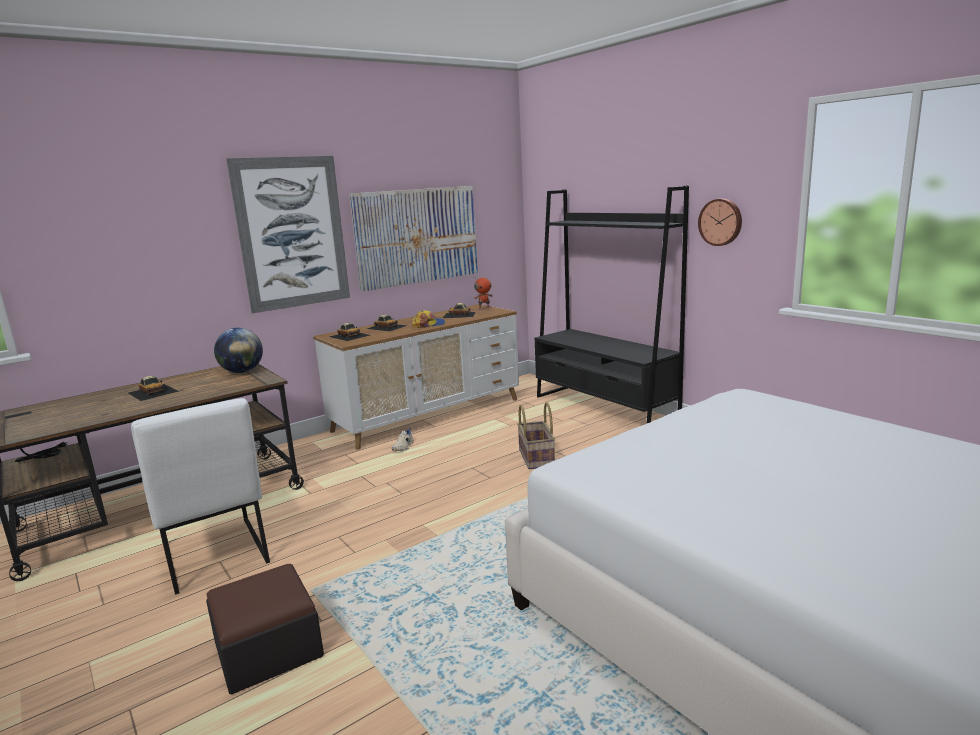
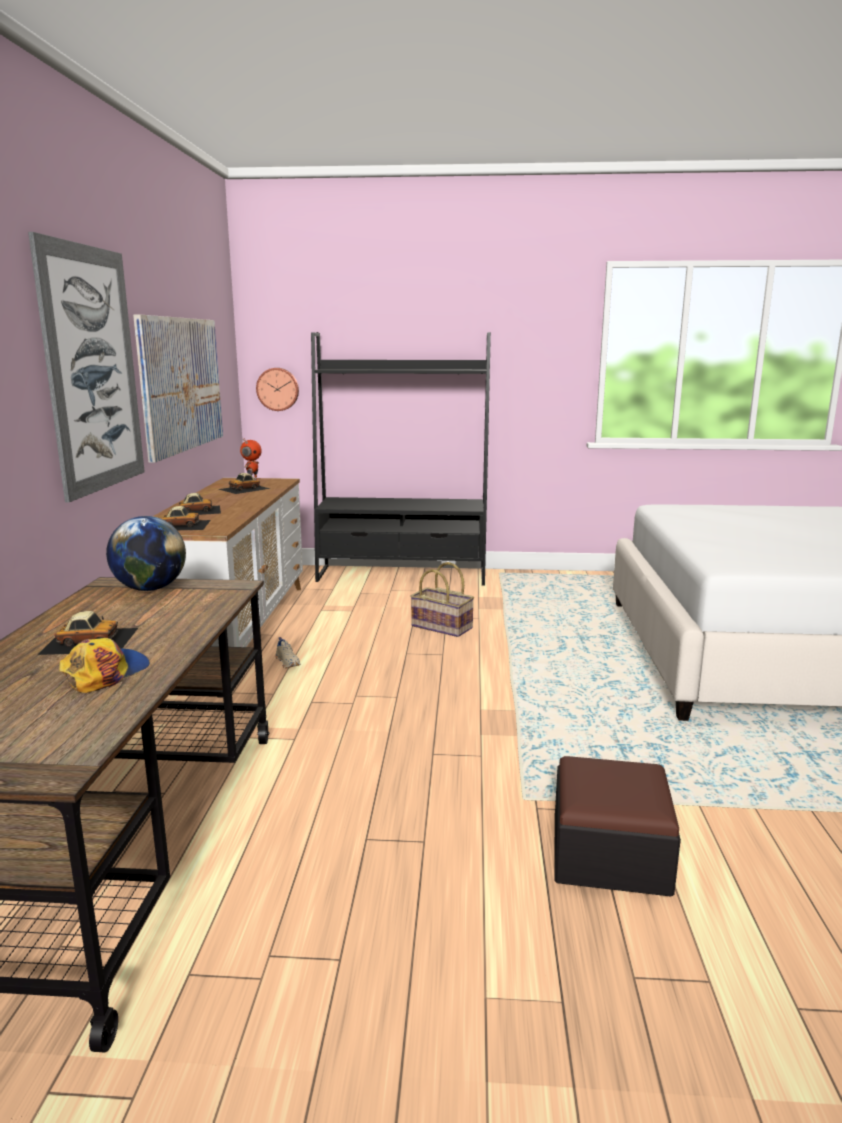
camera: 50 degrees left, 0 degrees up
(214, 555) = (344, 839): white chair -> none
(428, 324) = (245, 501): cap -> cap (105, 673)
(721, 222) = (523, 368): wall clock -> wall clock (278, 389)

